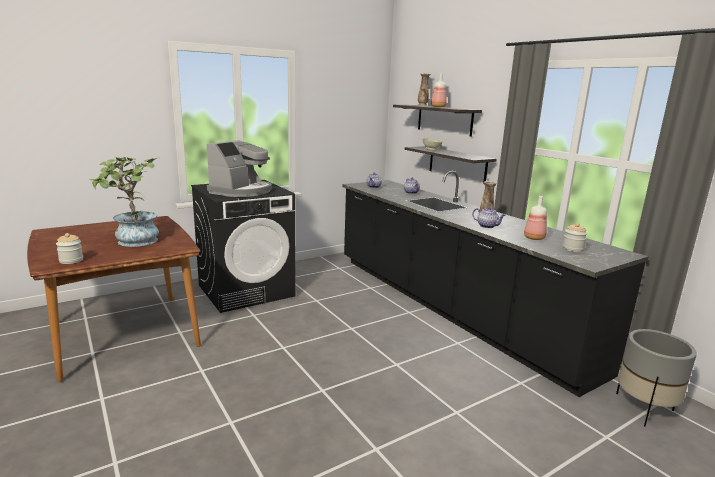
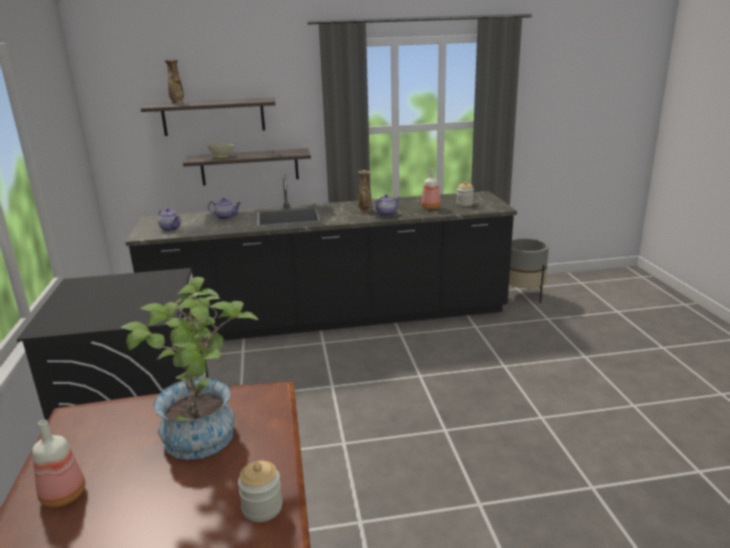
camera: 65 degrees left, 5 degrees up
(241, 191) = (133, 300): coffee machine -> none
(438, 107) = (219, 102): bottle -> bottle (65, 495)

